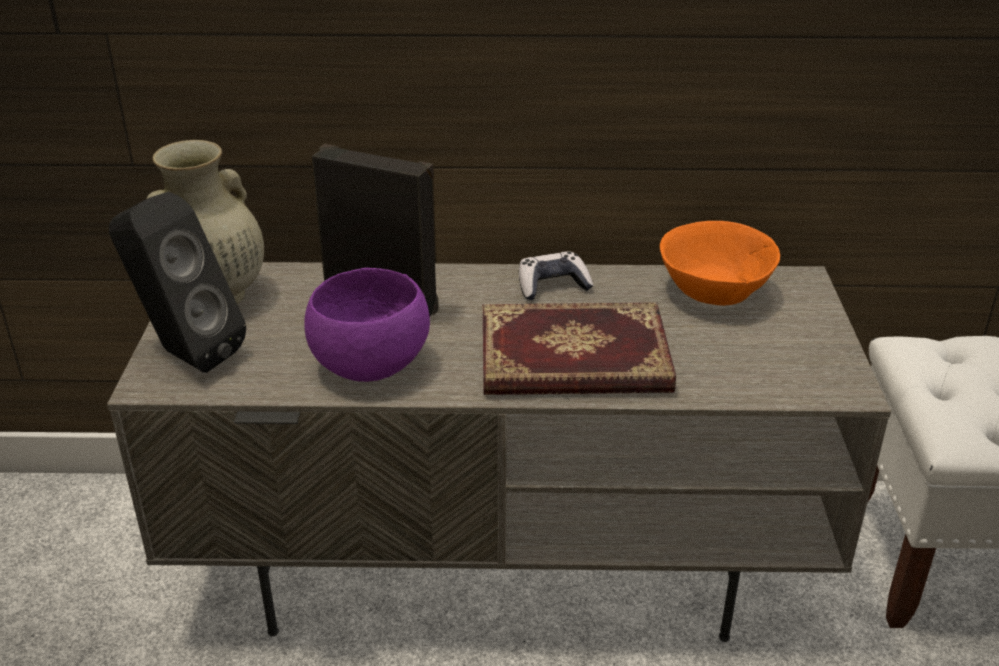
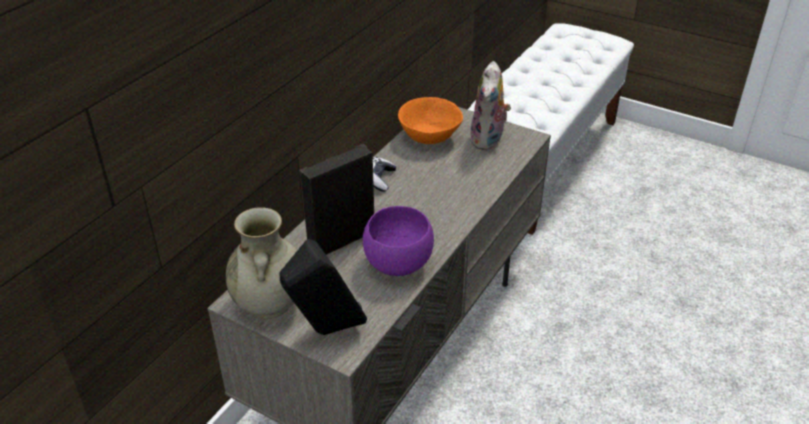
camera: 60 degrees left, 5 degrees up
(574, 359) = (449, 197): book -> none
(778, 349) = (488, 140): none -> plush toy

